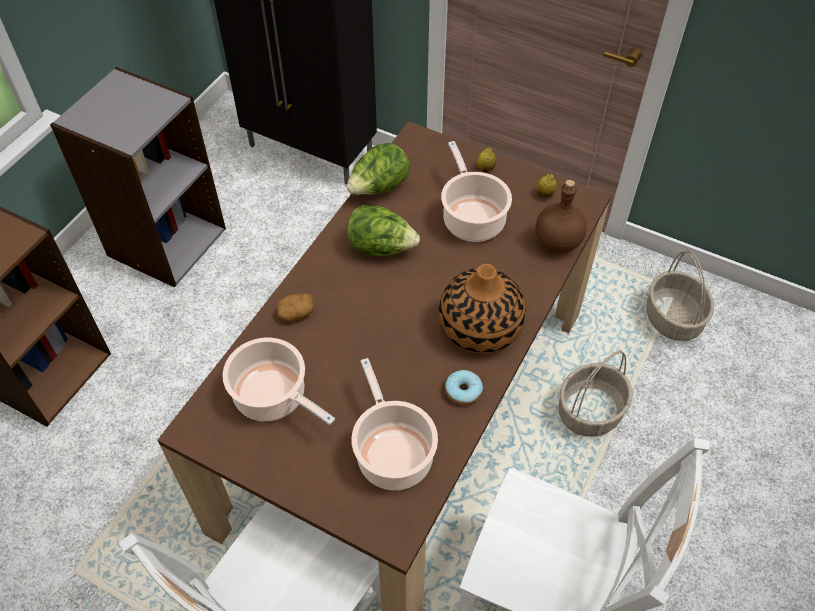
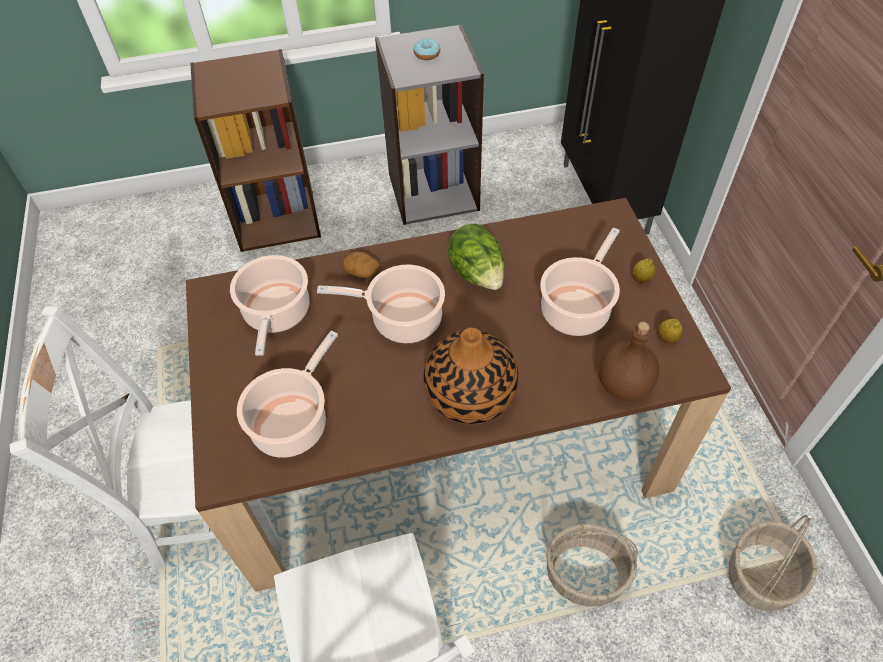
camera: 50 degrees right, 0 degrees up
(371, 320) = (402, 319): none -> cooking pot
(379, 188) = (534, 230): lettuce -> none
(463, 391) = (395, 427): donut -> donut (427, 54)

